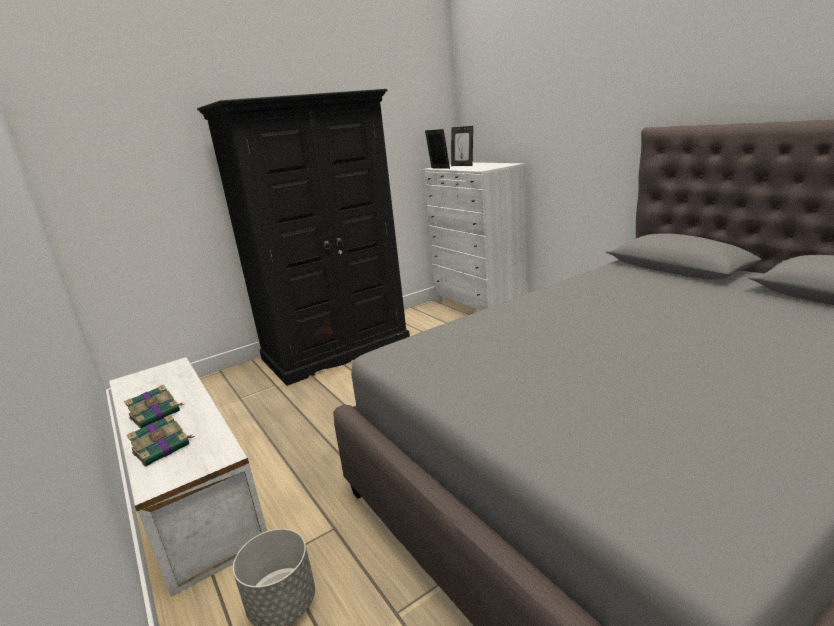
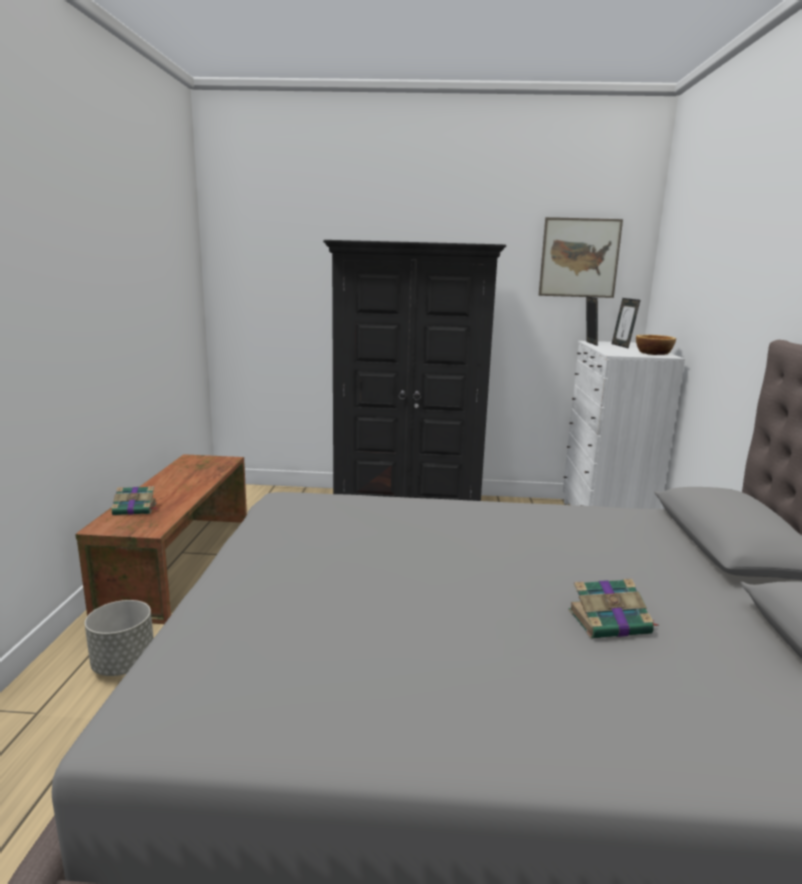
camera: 35 degrees right, 5 degrees down
(156, 414) = (167, 487): book -> book (611, 622)
(189, 489) = (179, 561): white bench -> brown bench
(408, 99) = (579, 258): none -> picture
(497, 164) = (653, 353): none -> bowl

